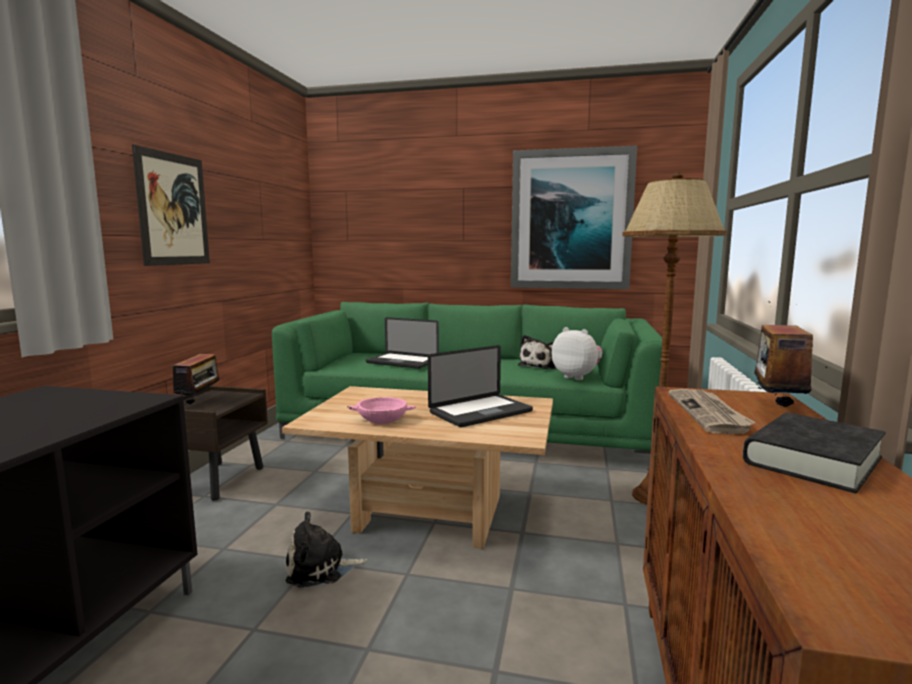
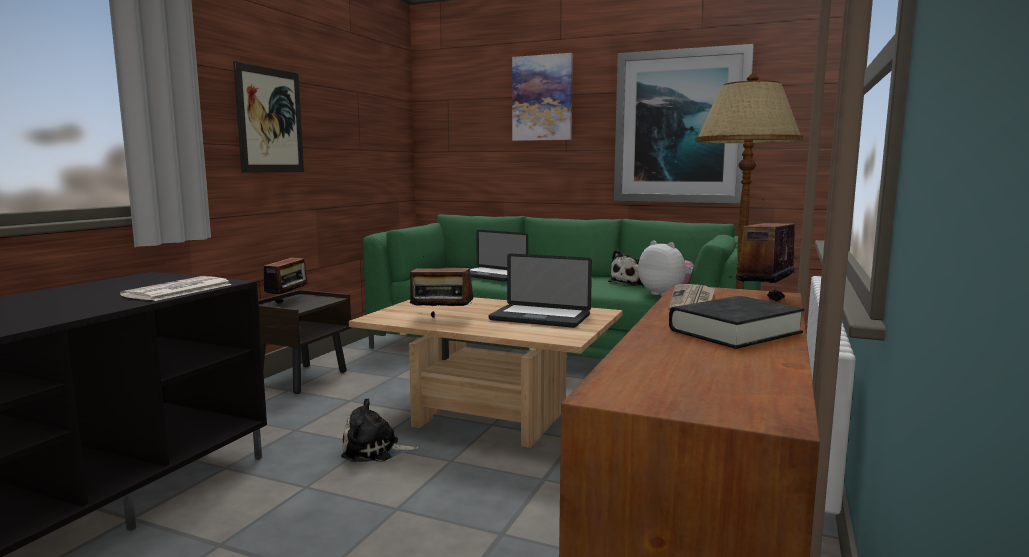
camera: 10 degrees right, 0 degrees up
(88, 416) = (178, 290): none -> newspaper
(382, 420) = (442, 319): pink bowl -> radio
(440, 191) = (542, 98): none -> picture
(481, 412) = (540, 318): laptop -> laptop turned 45 degrees clockwise

